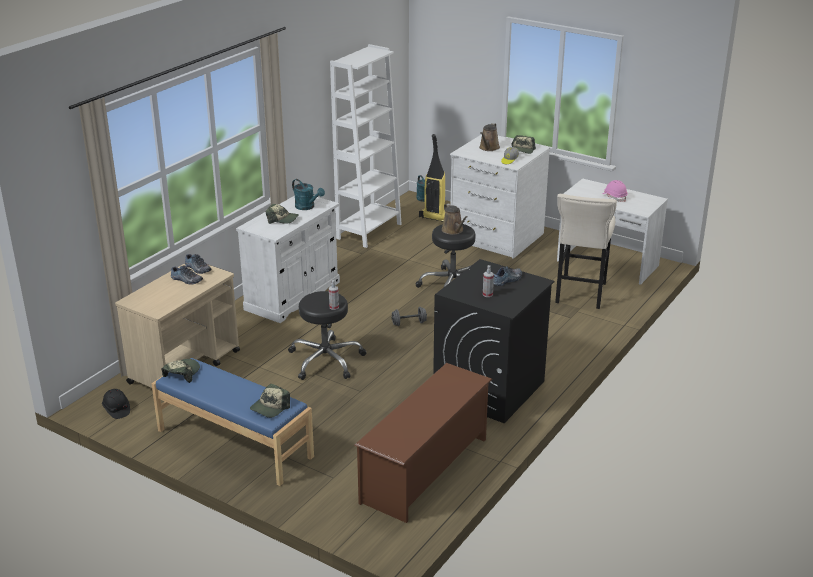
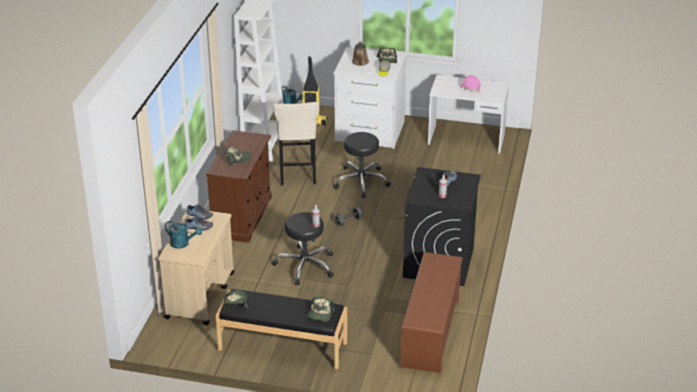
camera: 20 degrees left, 5 degrees up
(116, 410) = (173, 341): black hard hat -> none
(234, 444) = (282, 346): blue bench -> black bench
(293, 296) = (242, 216): white cabinet -> brown cabinet
(307, 207) = (248, 143): turquoise watering can -> turquoise watering can (183, 244)
(453, 230) = (361, 139): brown watering can -> none
(580, 295) = (461, 171): beige stool -> beige stool (297, 174)

